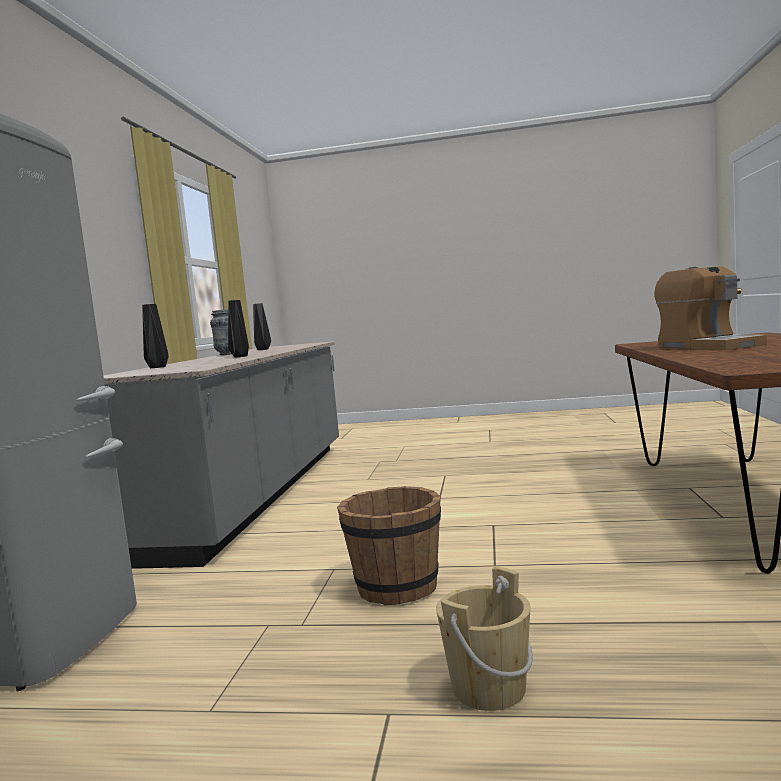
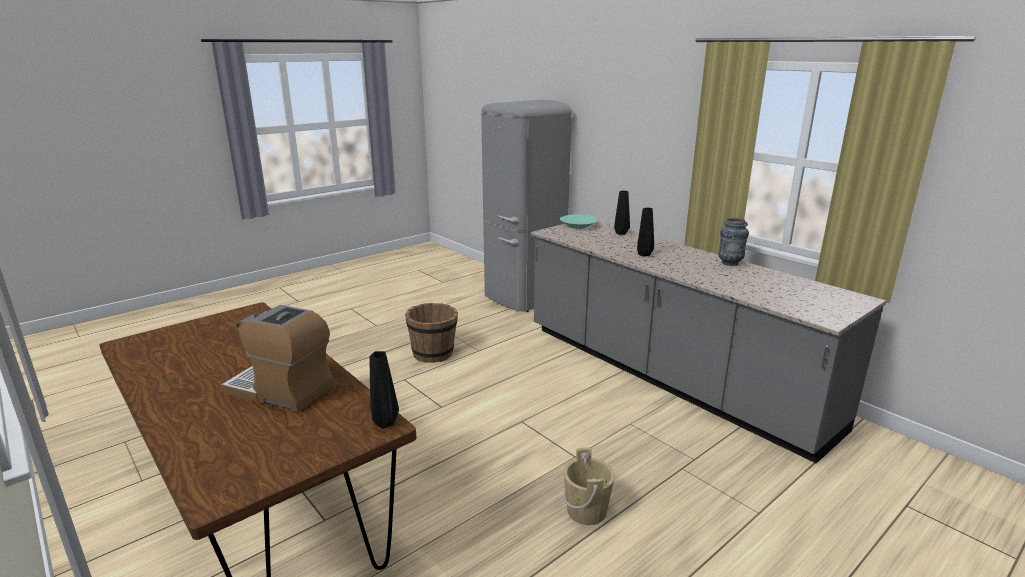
camera: 130 degrees right, 15 degrees up
(136, 373) = (578, 226): none -> turquoise bowl
(262, 349) = (761, 280): black vase -> black vase (385, 422)
(488, 688) = (354, 339): beige bucket -> beige bucket (586, 511)

